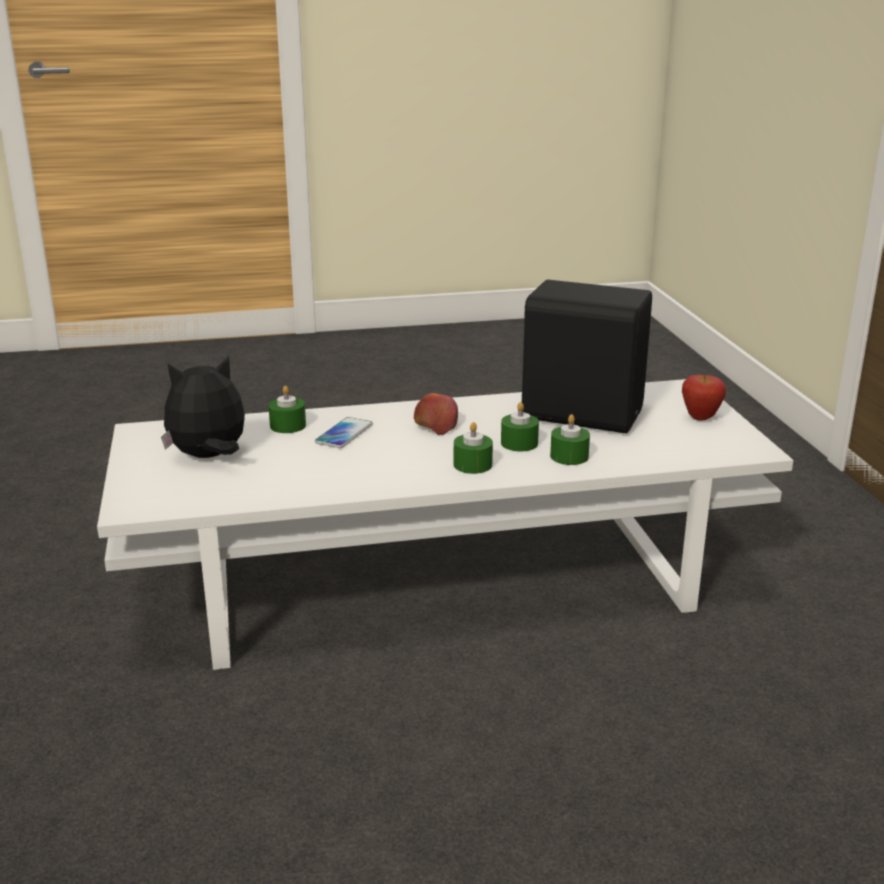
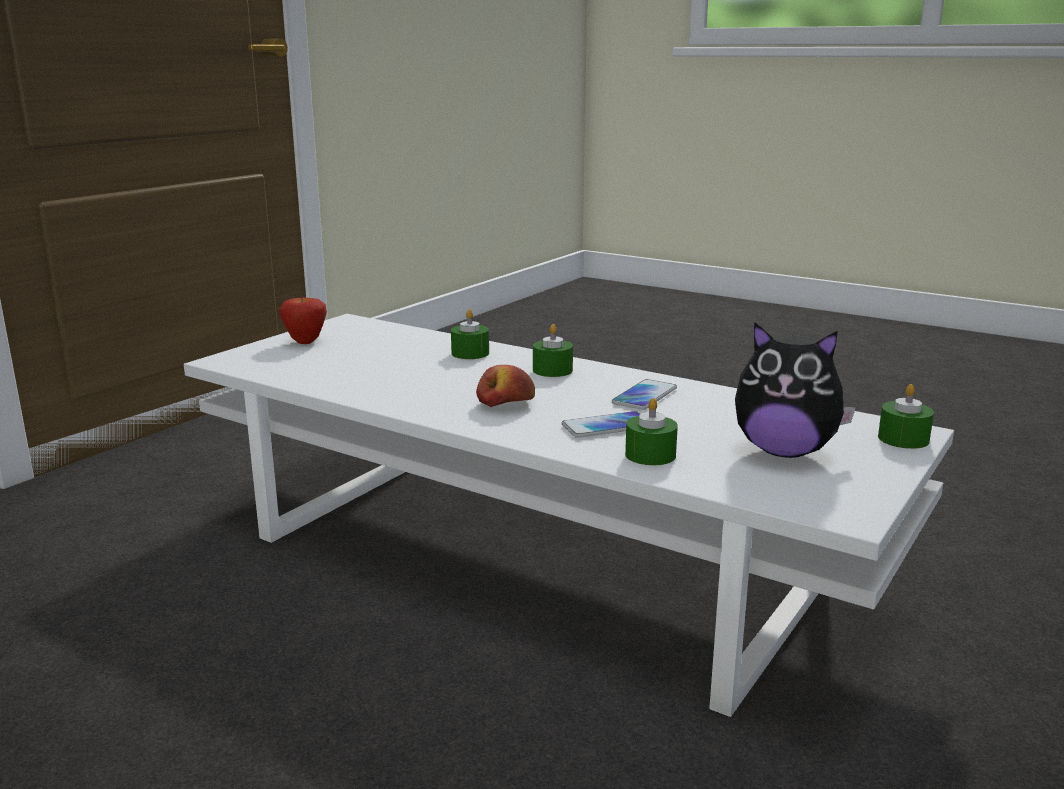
camera: 135 degrees left, 5 degrees down
(362, 467) = (644, 396): none -> phone
(519, 443) = (479, 370): green candle -> green candle (903, 439)
(581, 413) = (367, 372): black speaker -> none

